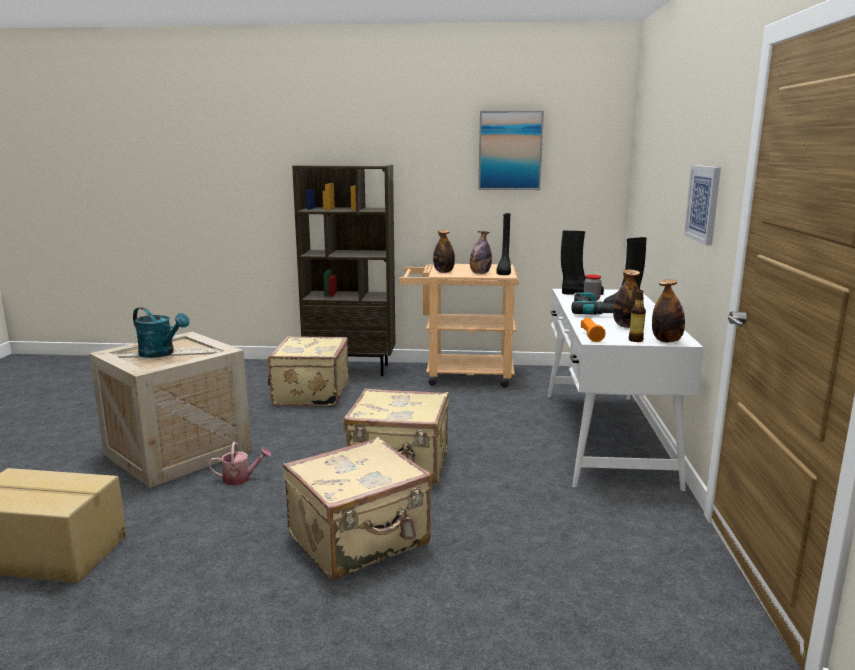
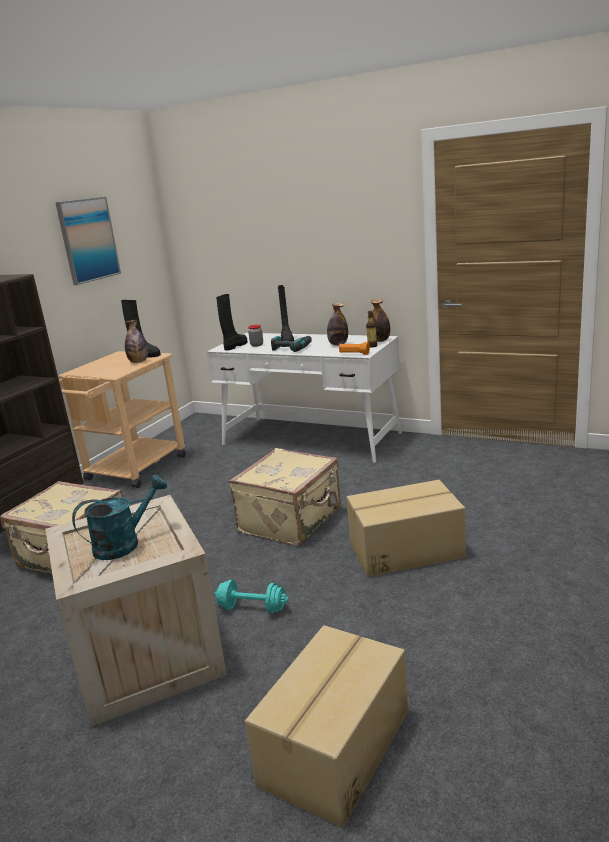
camera: 65 degrees left, 5 degrees up
(241, 478) = (252, 608): watering can -> turquoise dumbbell
(360, 541) = (405, 550): beige suitcase -> cardboard box
(443, 272) = (109, 372): bottle -> none
(704, 203) = (357, 246): picture -> none

